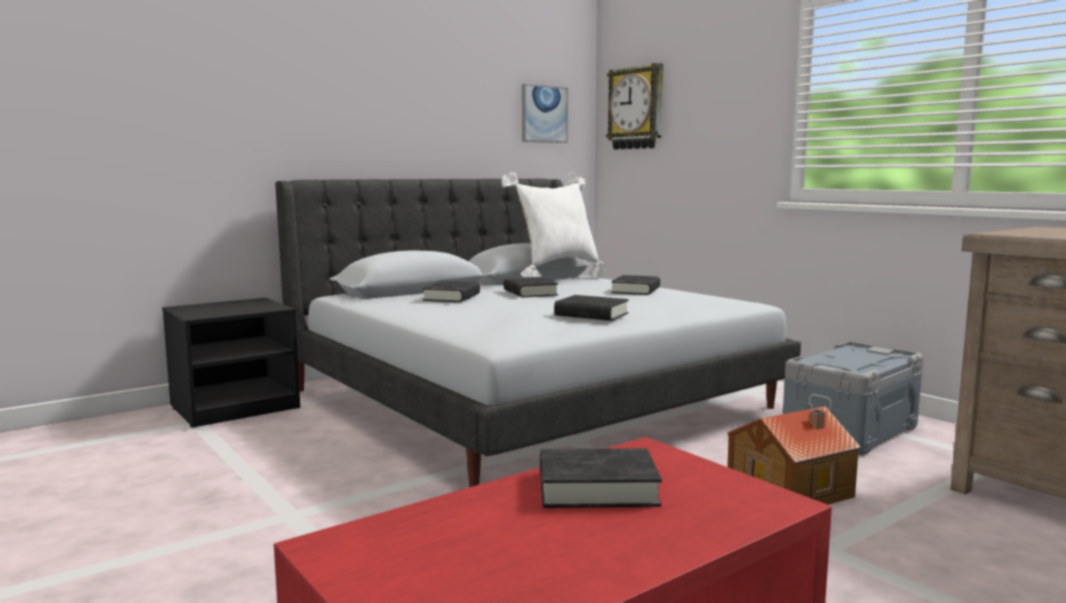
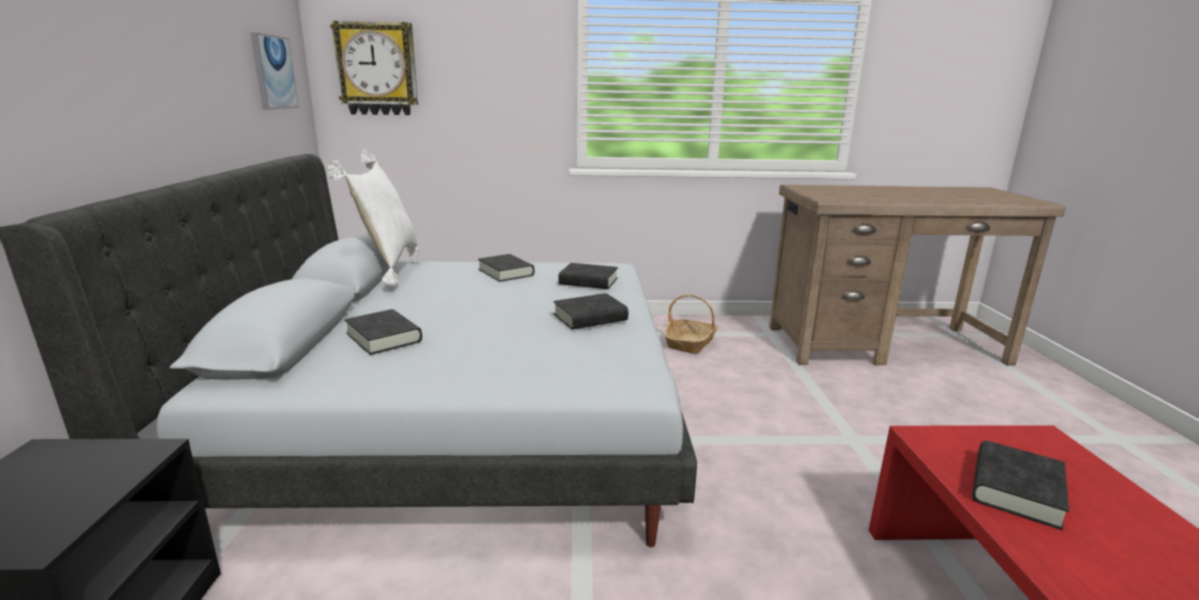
camera: 55 degrees left, 10 degrees up
(530, 292) = (437, 303): black book -> black book (588, 281)
(792, 490) = (762, 405): toy house -> none
(851, 431) = (690, 343): grey storage box -> basket

